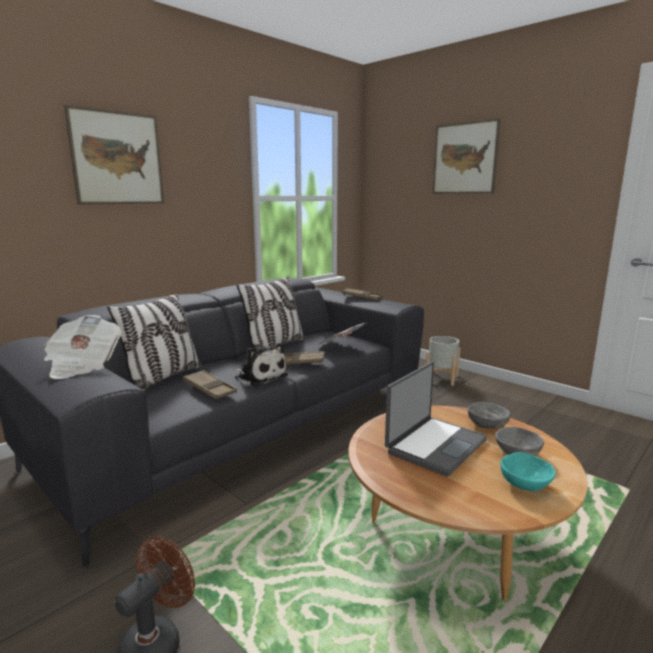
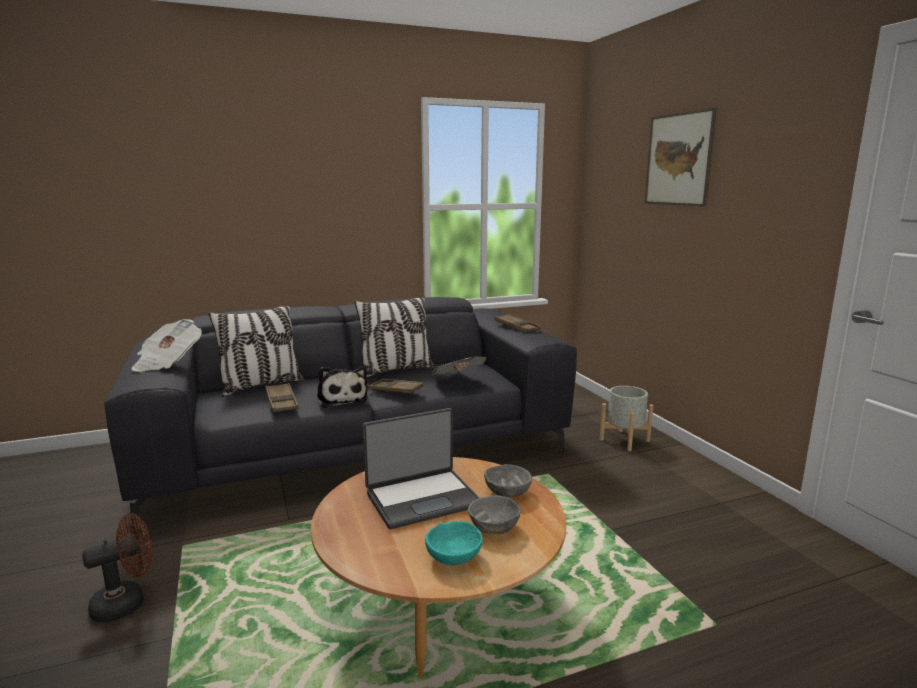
camera: 25 degrees right, 0 degrees up
(117, 158) = (268, 171): picture -> none

